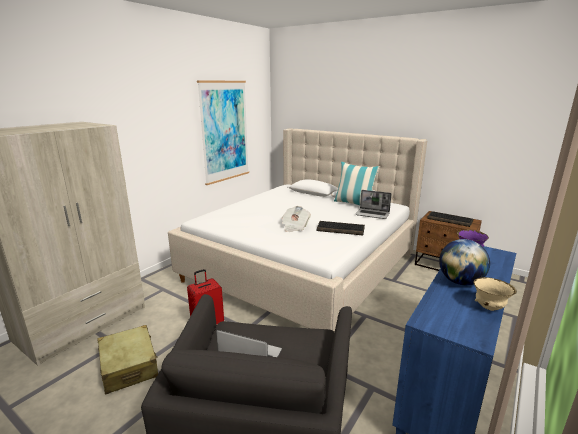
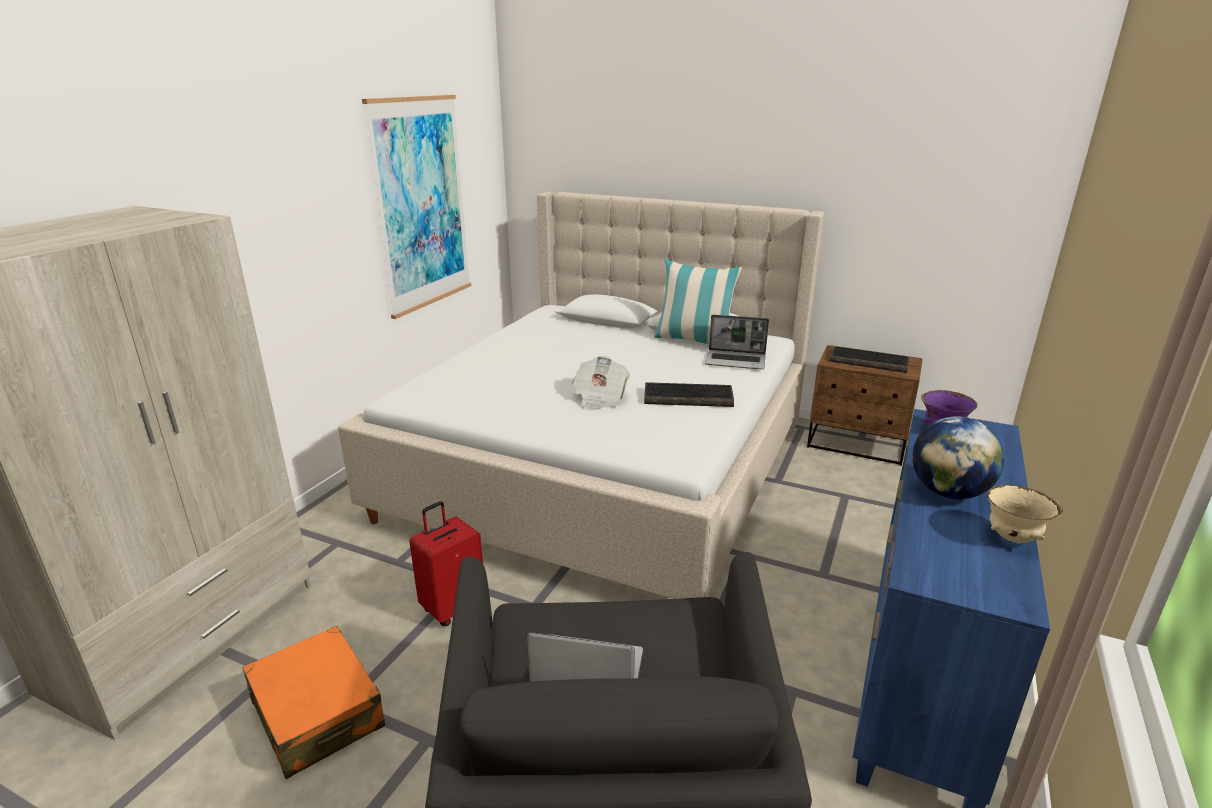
camera: 10 degrees left, 5 degrees up
(129, 366) = (317, 713): beige suitcase -> orange suitcase

